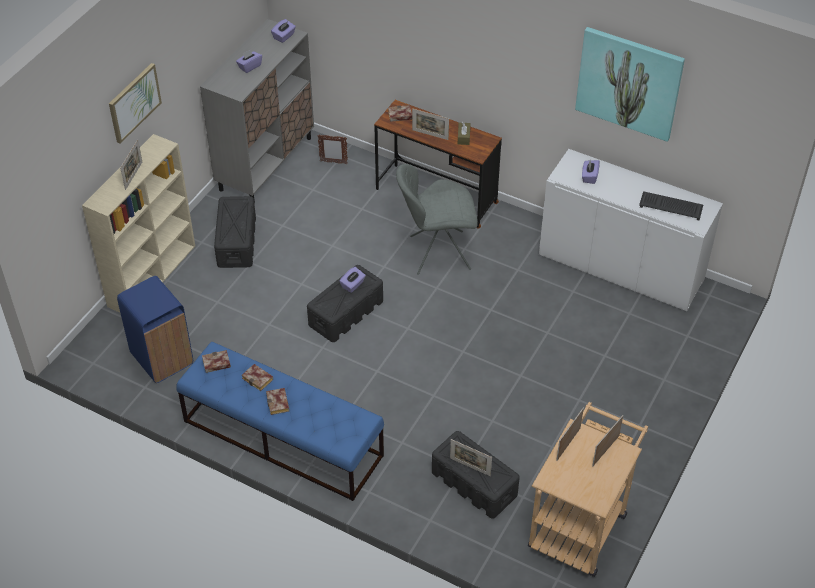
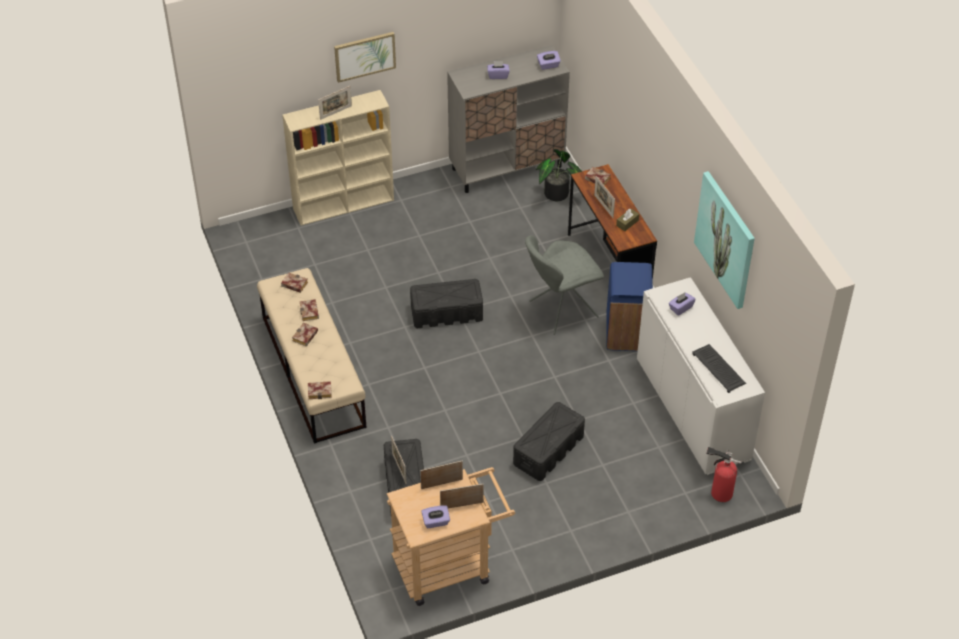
camera: 40 degrees right, 0 degrees up
(161, 359) = (291, 267): blue trash can -> blue trash can (625, 334)
(237, 241) = (425, 214): black storage box -> black storage box (548, 450)
(282, 438) = (313, 371): blue bench -> beige bench
(333, 162) = (558, 195): picture frame -> potted plant
(346, 442) = (320, 391): none -> book
(353, 285) = (457, 291): purple tissue box -> purple tissue box (436, 522)
(437, 253) = (561, 310): grey chair -> grey chair turned 60 degrees counterclockwise
(710, 319) = (719, 492): none -> fire extinguisher

